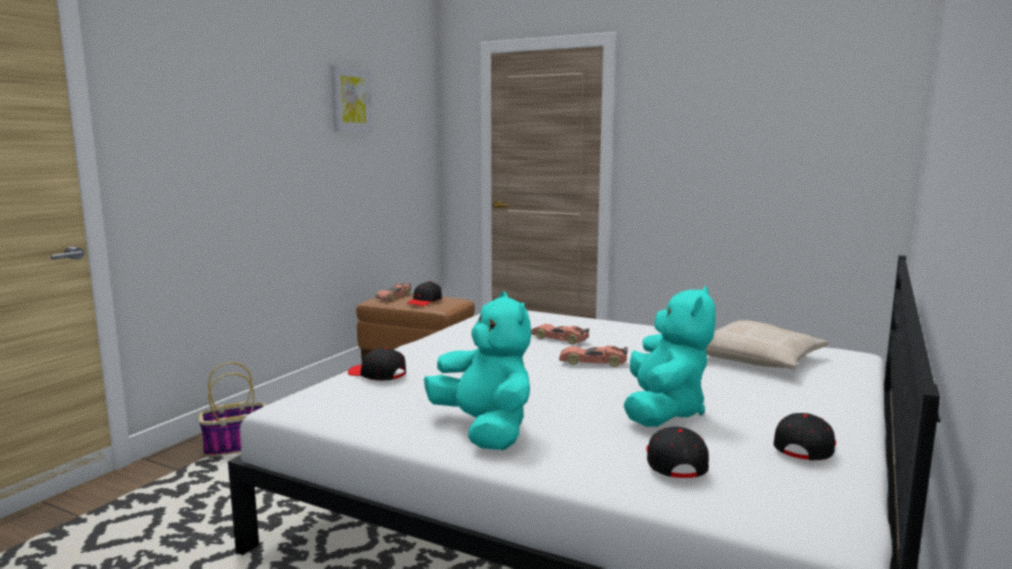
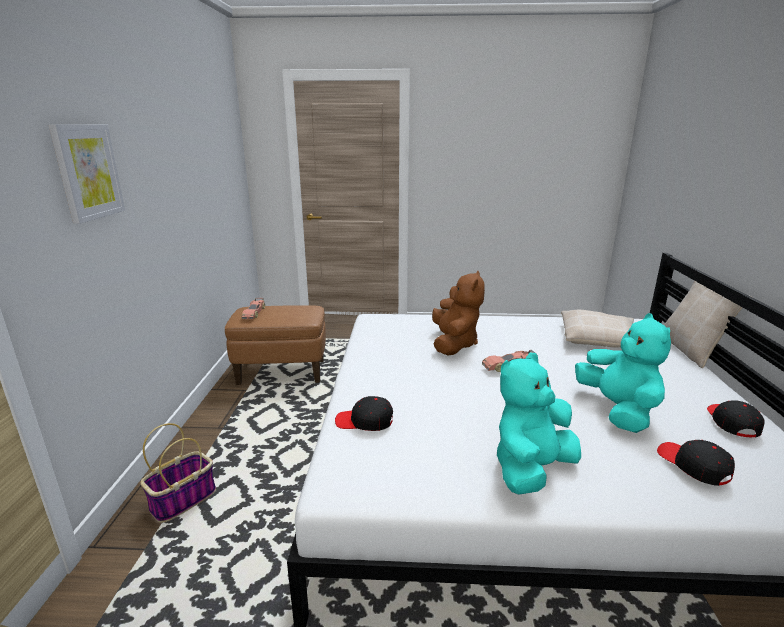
camera: 25 degrees left, 10 degrees up
(350, 99) = (188, 130): picture -> picture (88, 172)
(424, 301) = (287, 314): black cap -> none
(485, 430) = (531, 469): turquoise plush toy -> turquoise plush toy turned 75 degrees counterclockwise
(559, 339) = (454, 344): toy car -> brown plush toy
(884, 387) = (691, 350): none -> beige pillow

